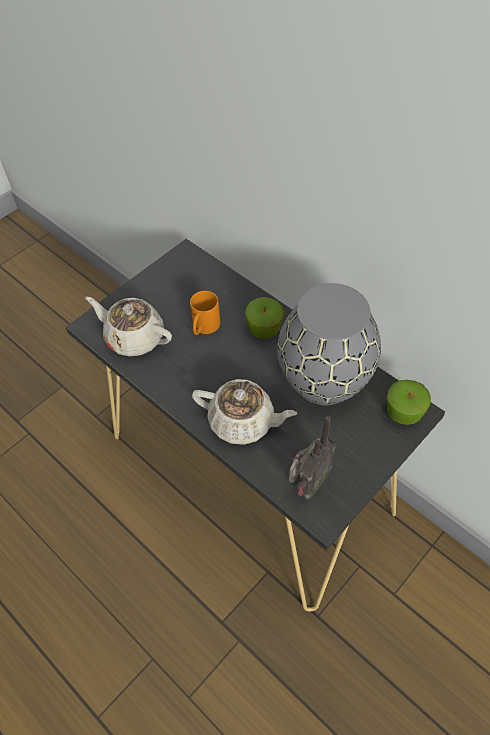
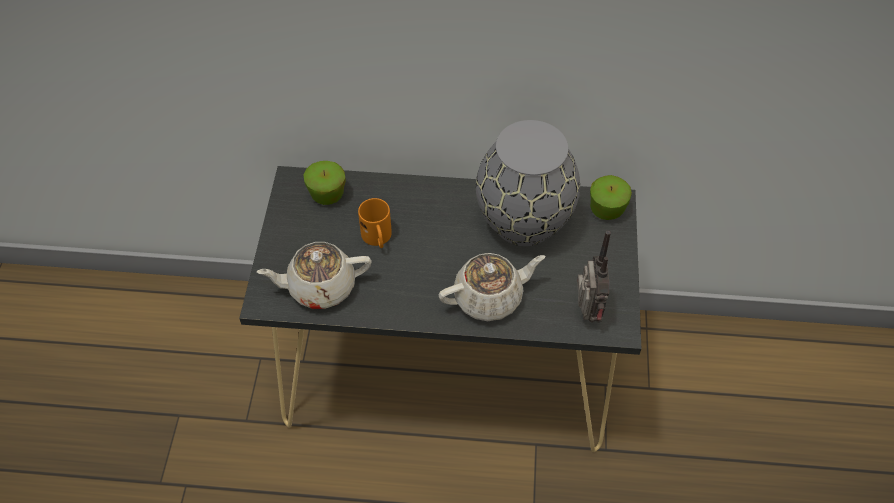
camera: 40 degrees left, 0 degrees up
(264, 329) = (433, 208): apple -> apple (327, 194)

